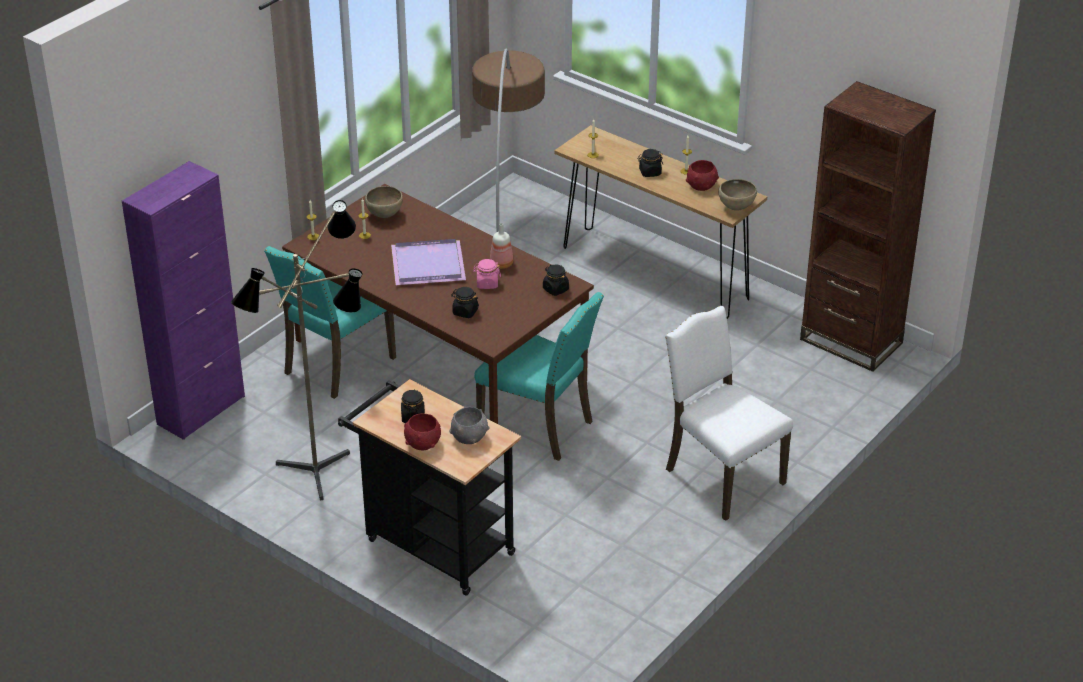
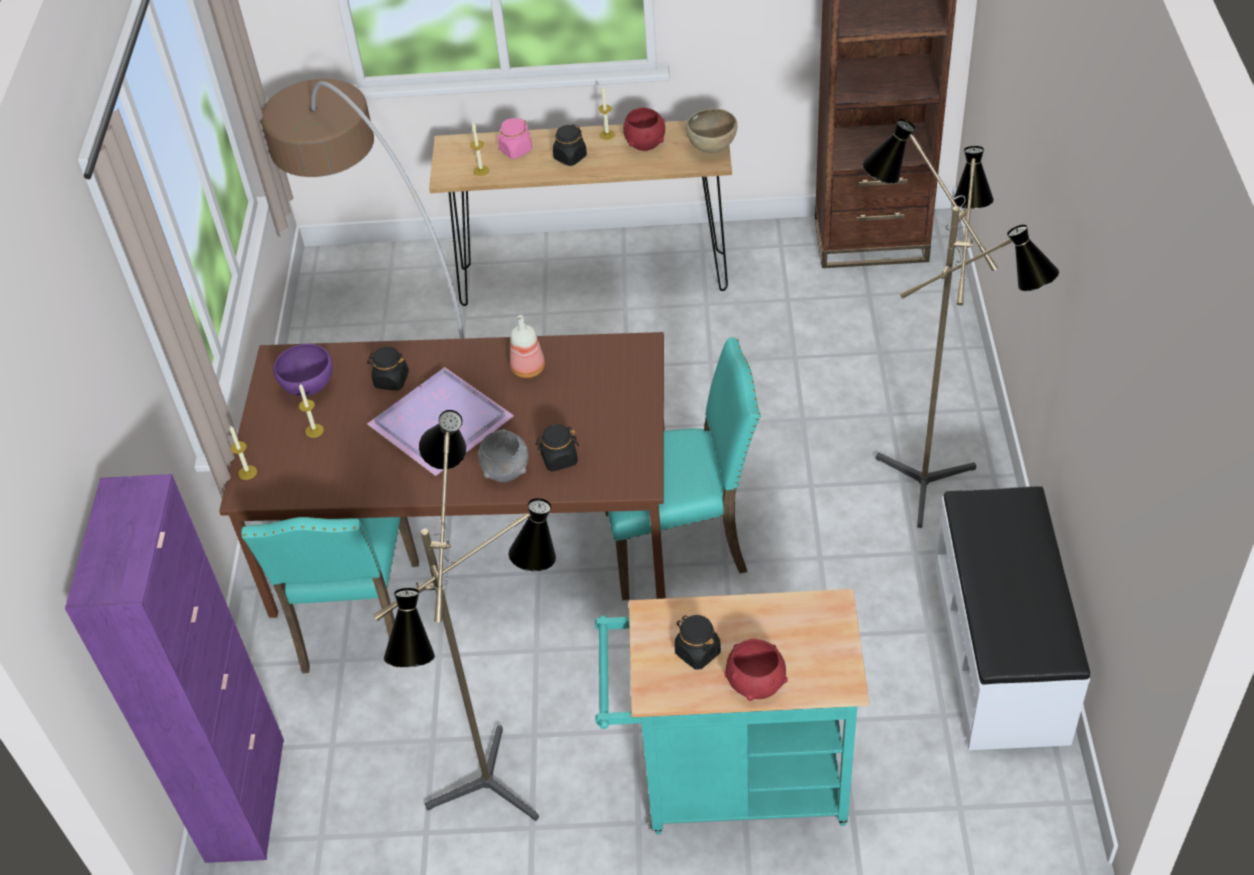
camera: 35 degrees left, 10 degrees up
(385, 215) = (309, 387): brown bowl -> purple bowl
(432, 544) = (731, 782): black cart -> turquoise cart
(470, 437) = (799, 633): grey bowl -> grey bowl (506, 469)
(487, 284) = (541, 405): pink jar -> pink jar (515, 150)
(555, 289) = (628, 363): black jar -> black jar (391, 380)
(649, 577) = (1001, 651): none -> white bench
(721, 476) = (928, 476): white chair -> floor lamp

